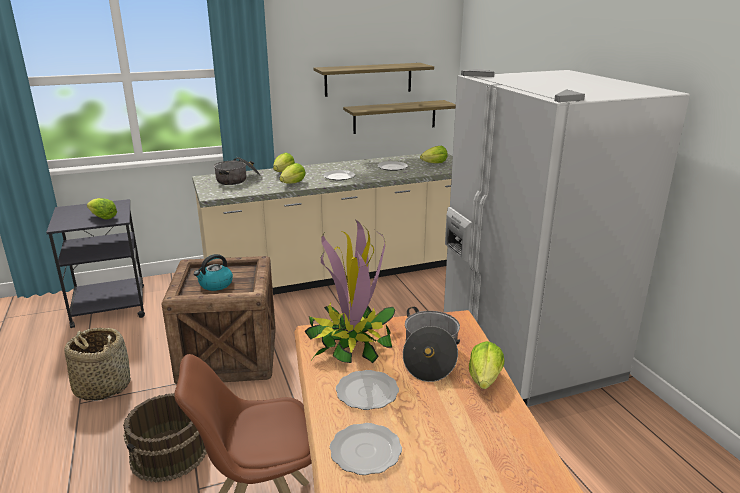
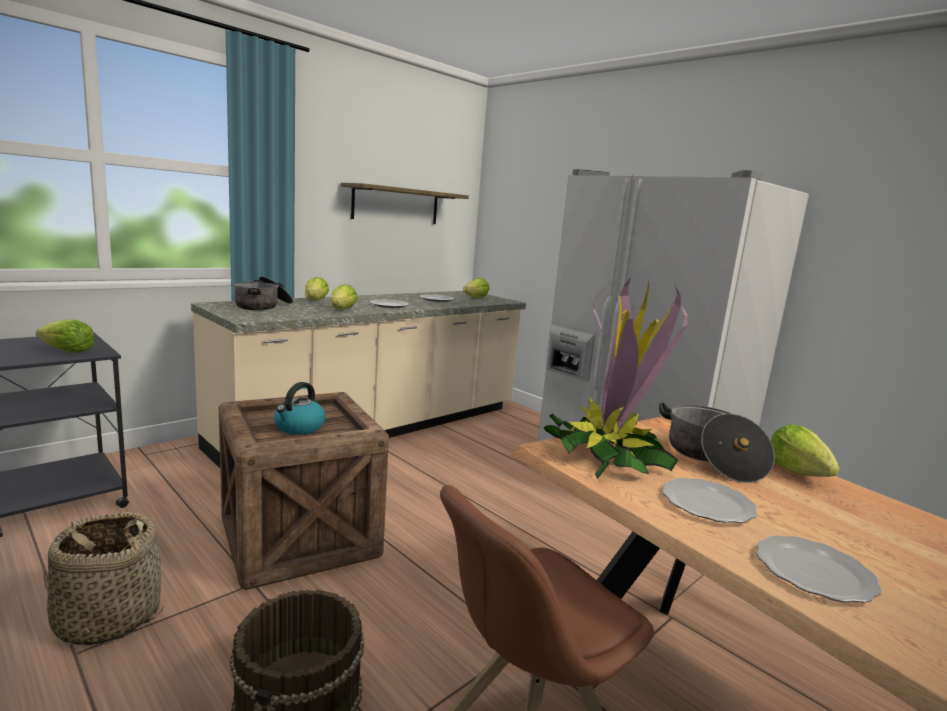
camera: 25 degrees left, 10 degrees down
(394, 116) = (419, 250): shelf -> none

